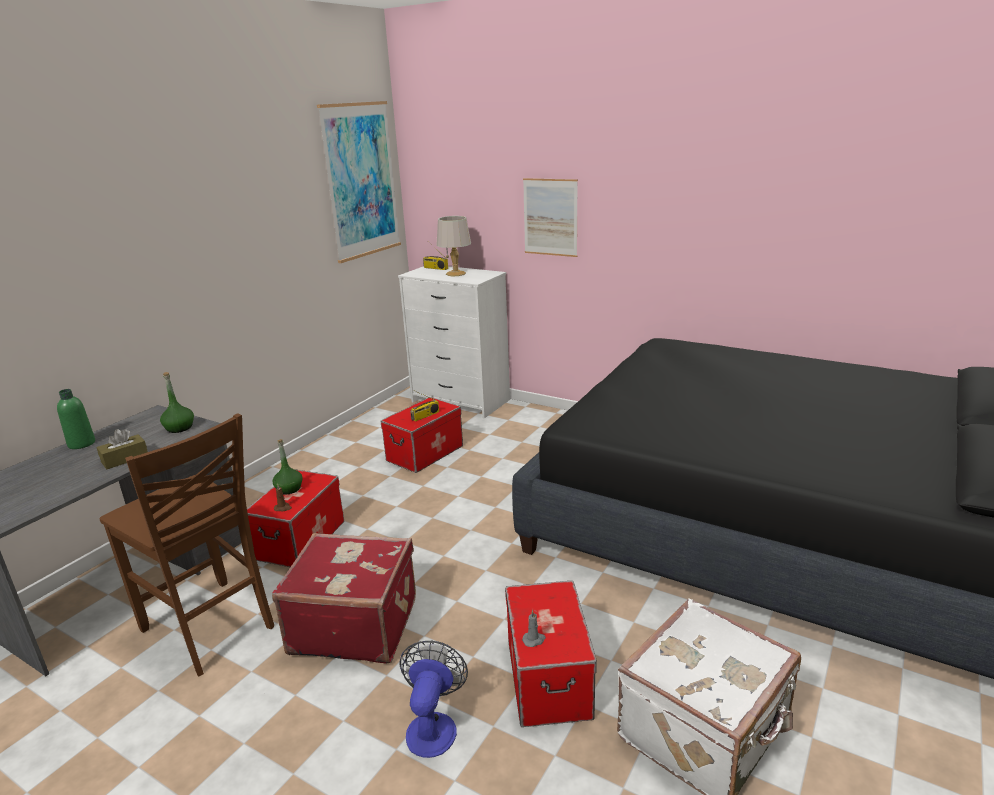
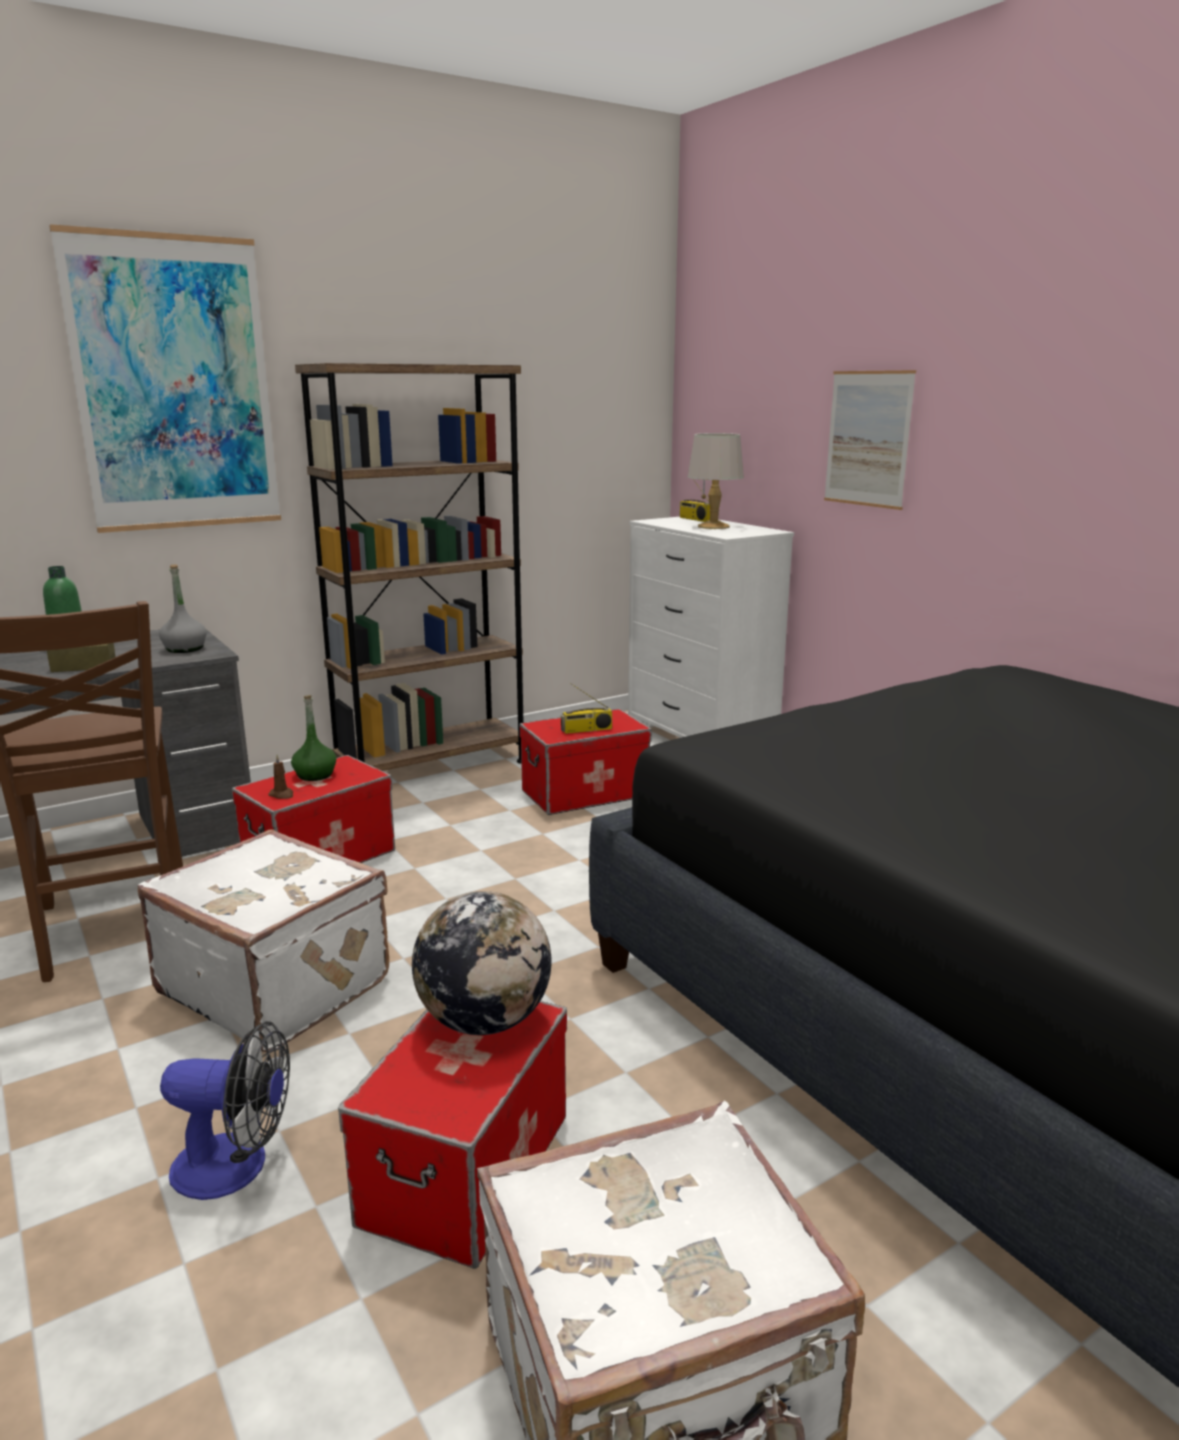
camera: 25 degrees right, 5 degrees down
(179, 428) = (185, 649): green bottle -> grey bottle
(313, 460) = (431, 767): none -> brown bookcase
(355, 624) = (277, 985): red suitcase -> white suitcase
(361, 181) = (597, 370): picture -> picture (174, 385)
(433, 725) = (236, 1166): fan -> fan turned 60 degrees clockwise
(534, 640) = (408, 1074): grey candle -> none
(542, 601) = (484, 1021): none -> globe

